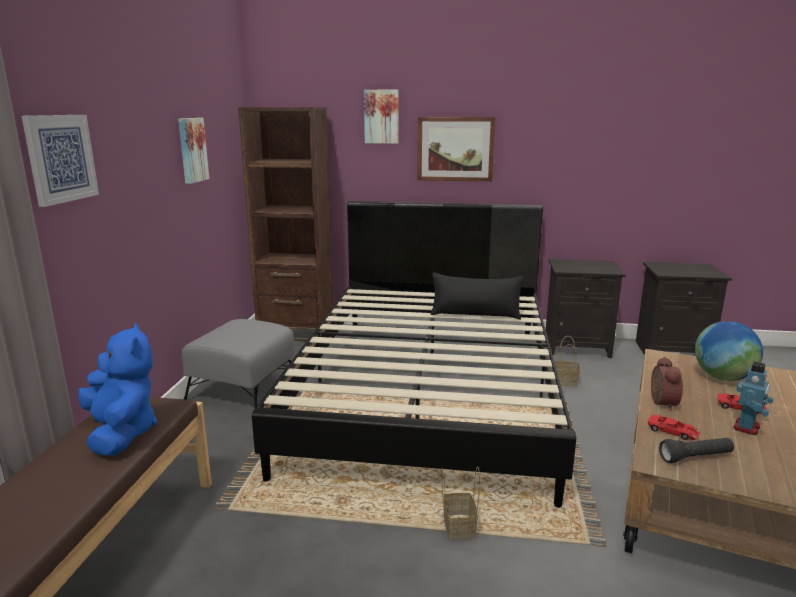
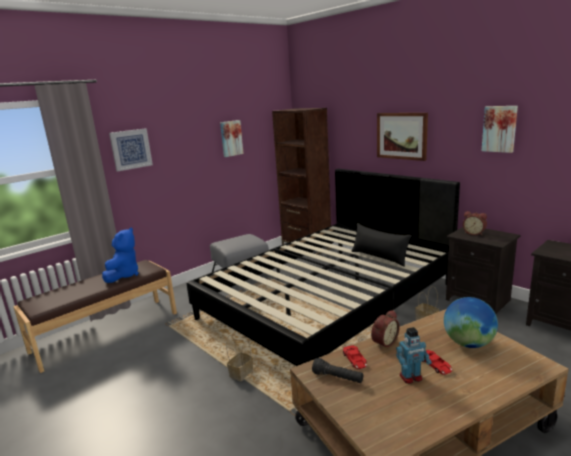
camera: 40 degrees right, 0 degrees up
(381, 116) = (357, 113): picture -> picture (499, 129)
(574, 265) = (474, 233): none -> alarm clock

